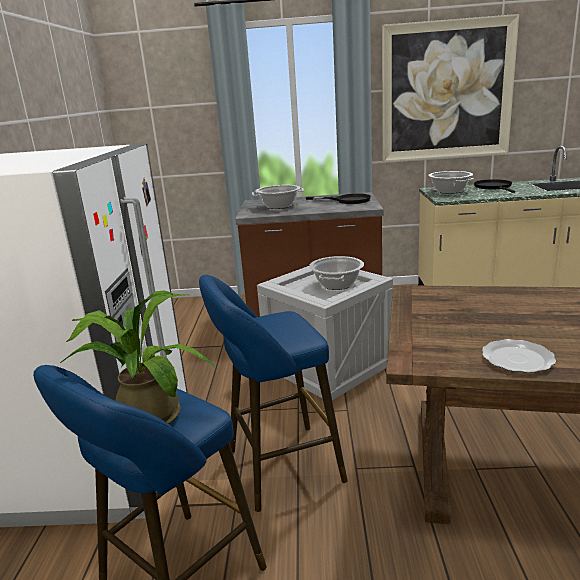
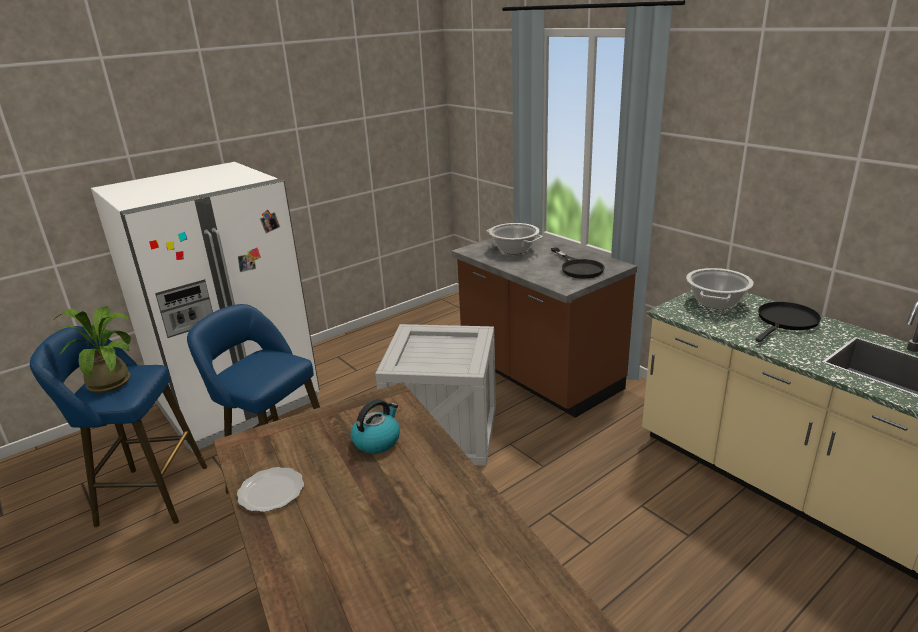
camera: 50 degrees right, 5 degrees up
(337, 285) = (446, 357): cooking pot -> none
(446, 91) = (770, 156): picture -> none
(477, 307) = (377, 440): none -> kettle

